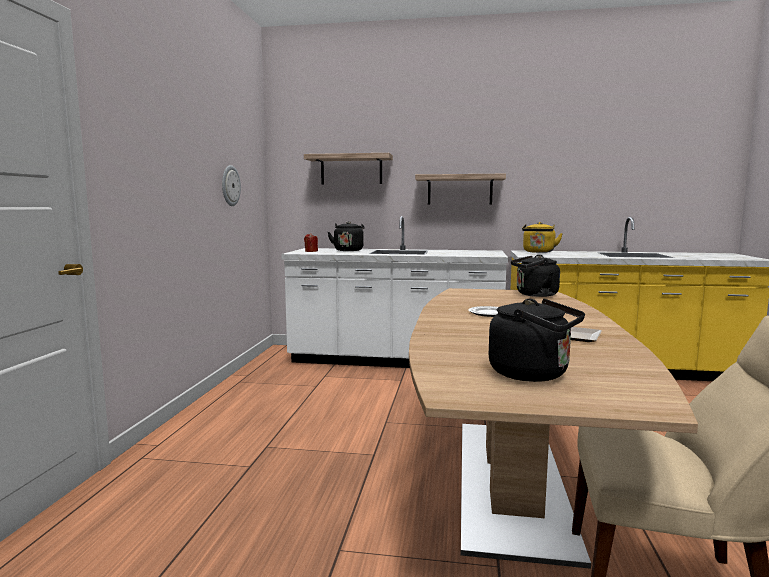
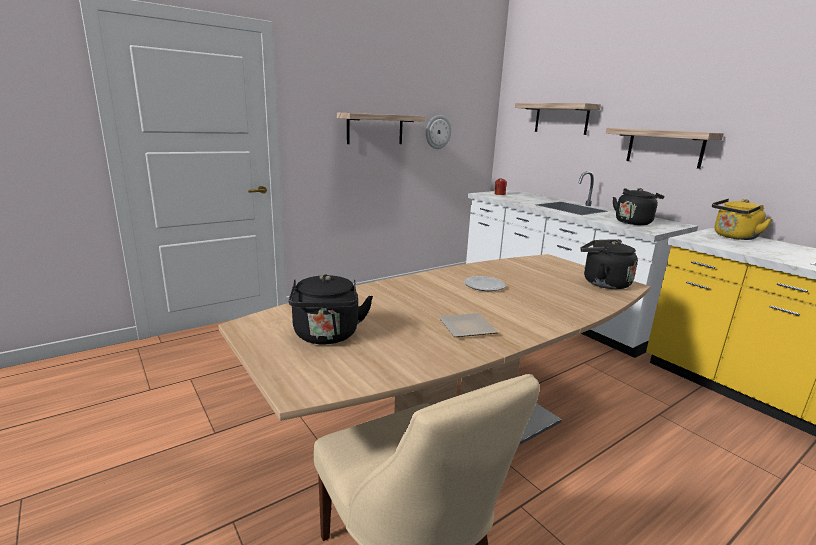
camera: 45 degrees right, 10 degrees up
(181, 179) = (375, 129): none -> shelf
(348, 250) = (534, 198): black kettle -> black kettle (634, 222)

